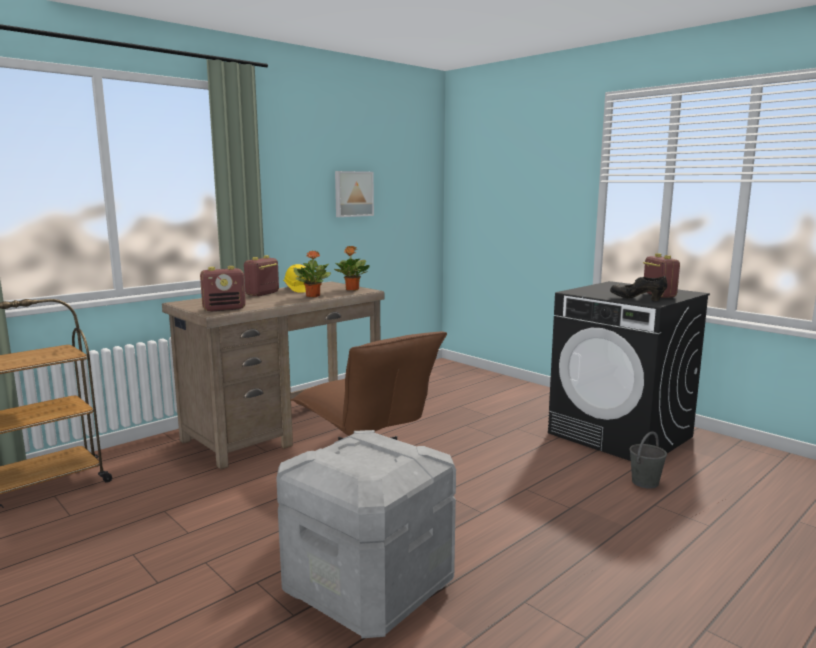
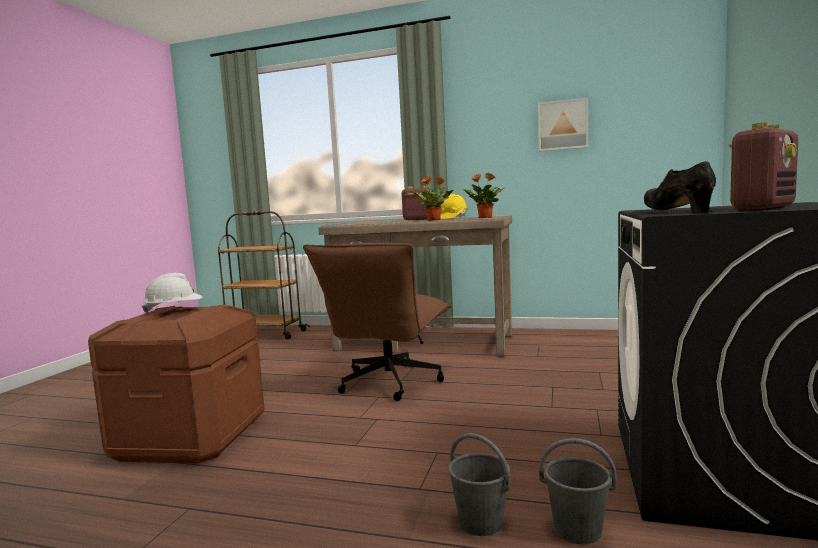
camera: 60 degrees right, 5 degrees down
(224, 309) = (350, 224): radio -> none
(347, 452) = (174, 310): none -> white hard hat
(370, 588) = (190, 438): grey storage box -> brown storage box
(623, 502) = (481, 523): none -> grey bucket

